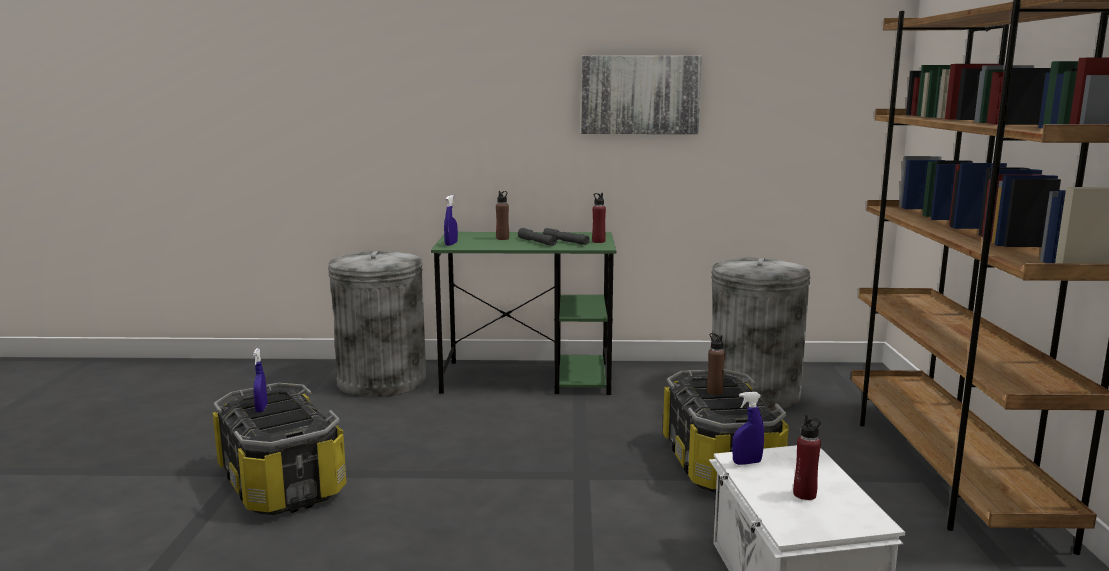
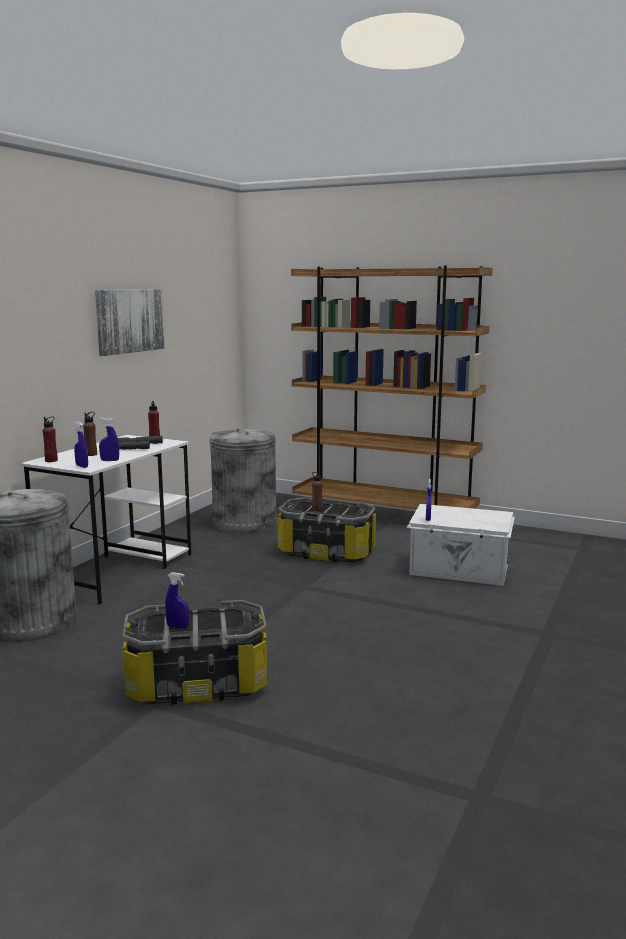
camera: 65 degrees left, 0 degrees up
(485, 246) = (110, 460): none -> blue spray bottle
(528, 378) = (118, 570): green desk -> white desk
(804, 494) = (469, 517): red bottle -> red bottle (51, 460)

